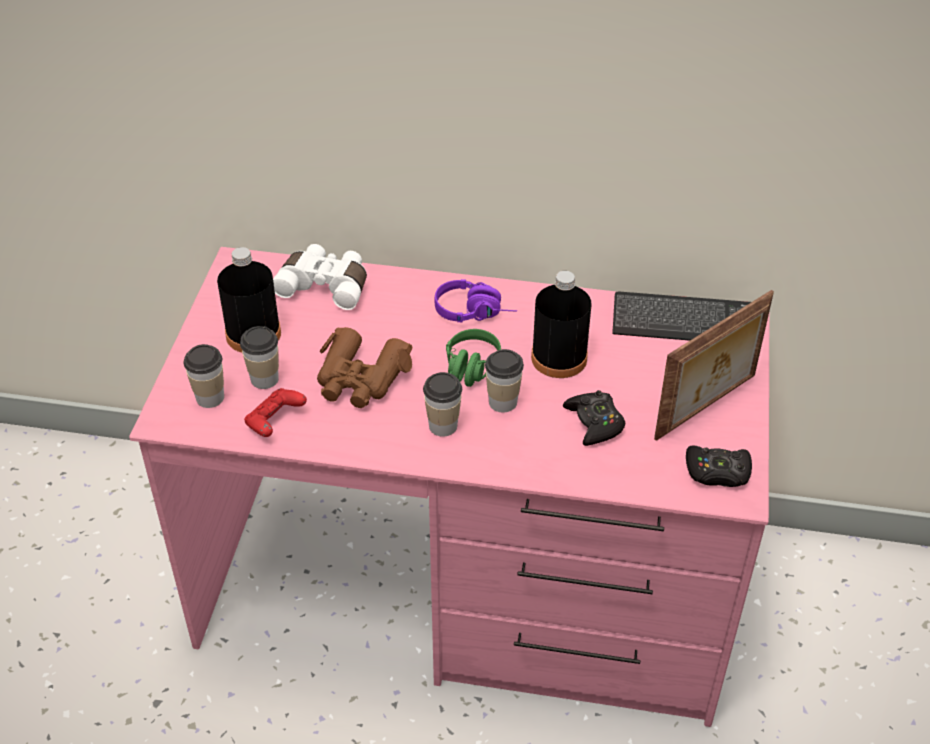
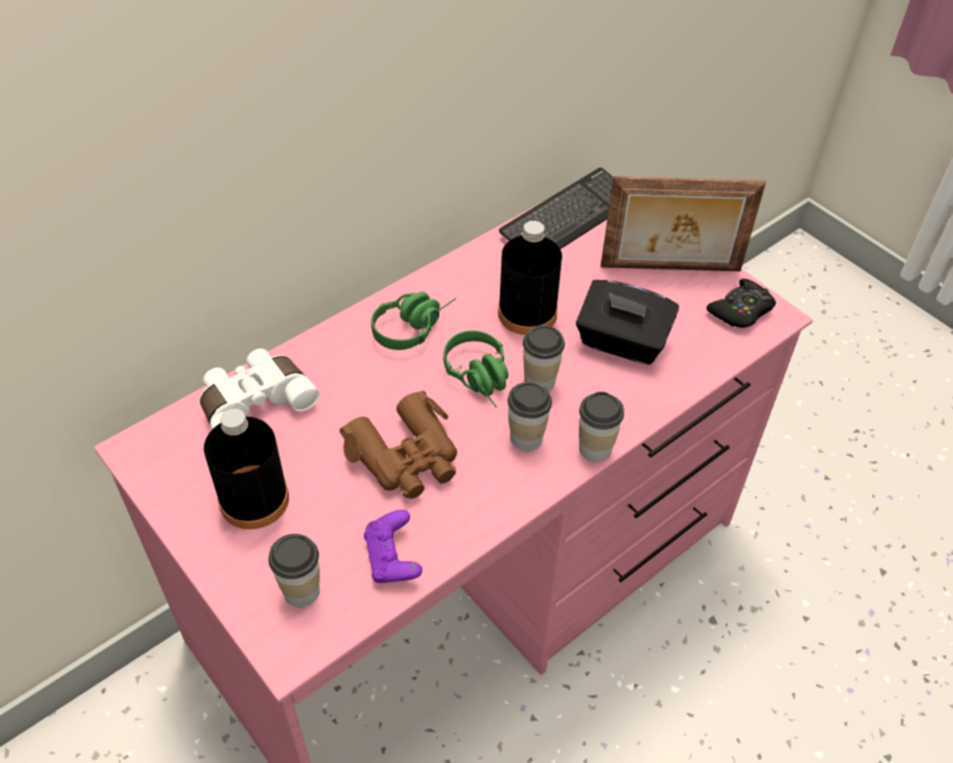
camera: 50 degrees left, 5 degrees up
(264, 379) = (325, 529): cup -> cup (595, 448)
(274, 422) = (392, 558): red game controller -> purple game controller
(475, 312) = (414, 326): purple headphones -> green headphones
(594, 423) = (622, 342): black game controller -> black tissue box
(707, 408) = (670, 270): picture frame -> picture frame turned 90 degrees clockwise

